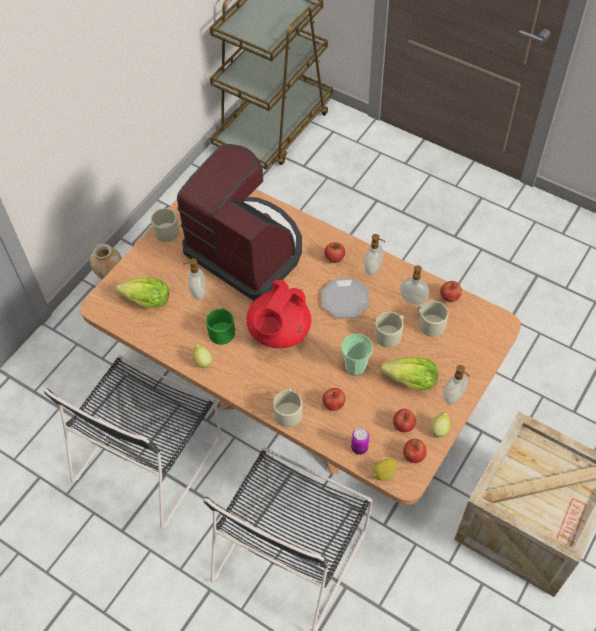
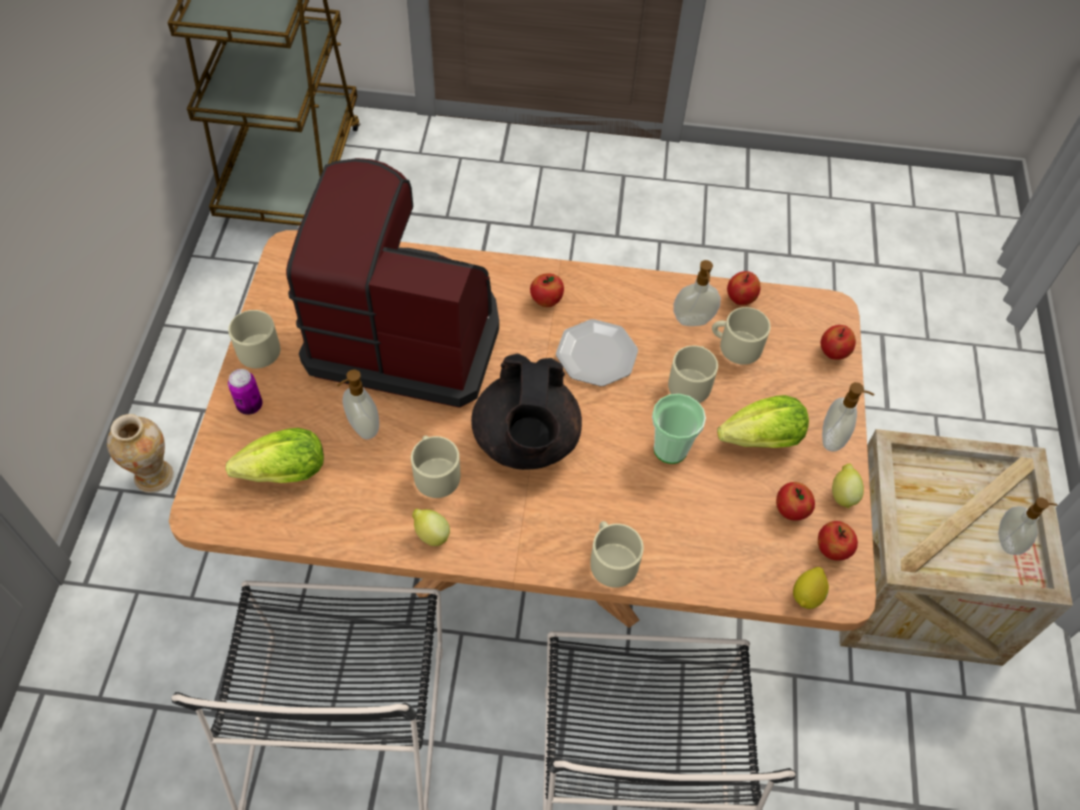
camera: 30 degrees left, 0 degrees up
(222, 330) = (435, 472): green mug -> beige mug
(278, 332) = (526, 442): red teapot -> black teapot
(333, 404) = (672, 520): apple -> apple (833, 353)
(359, 448) = (749, 571): can -> can (250, 405)
(373, 269) = (611, 296): soap dispenser -> soap dispenser (1008, 541)

